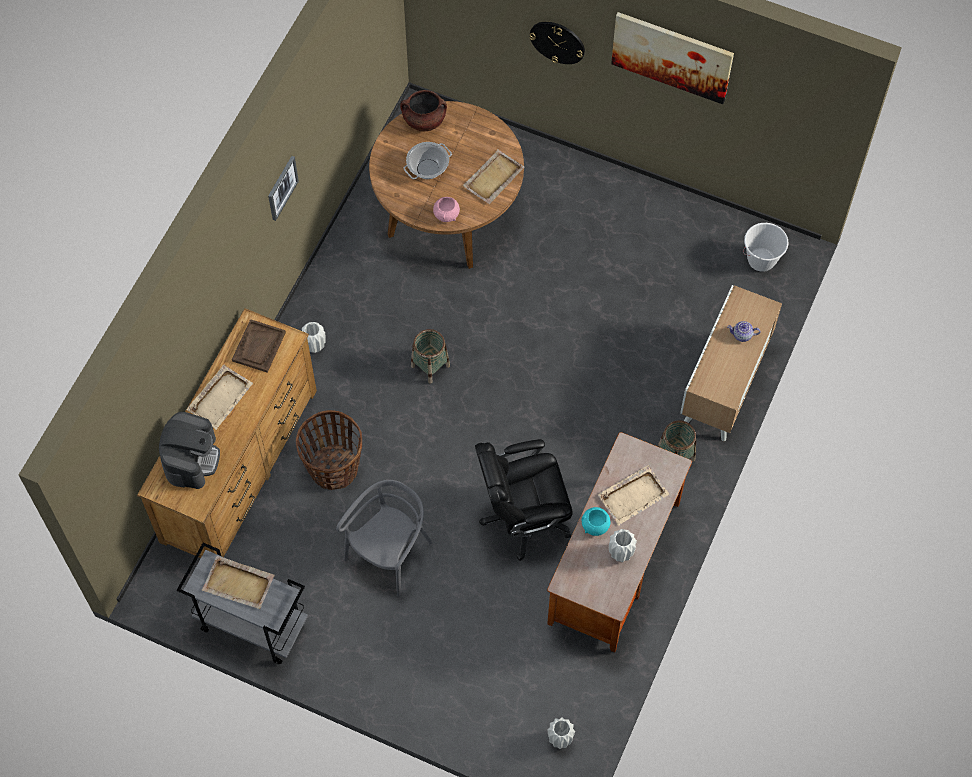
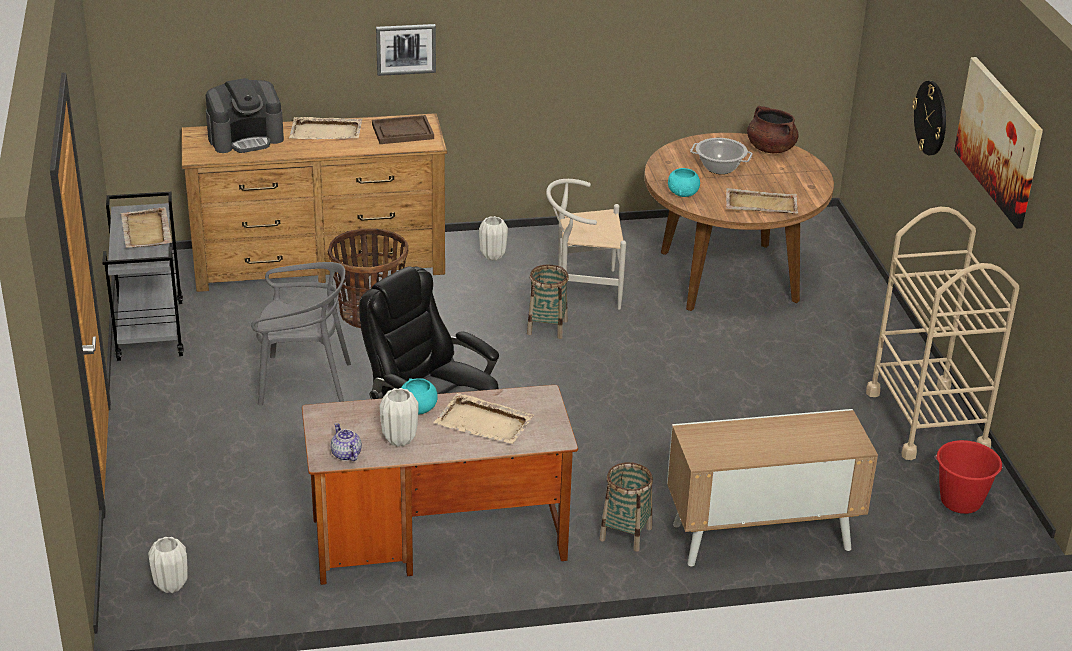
camera: 55 degrees right, 30 degrees down
(282, 187) = (555, 34): picture -> picture (406, 49)
(399, 315) = (583, 289): none -> white chair
(446, 214) = (683, 193): pink bowl -> turquoise bowl
(679, 220) = (926, 421): none -> beige cart
(742, 335) = (796, 439): teapot -> teapot (346, 455)
(761, 260) = (960, 502): white bucket -> red bucket

